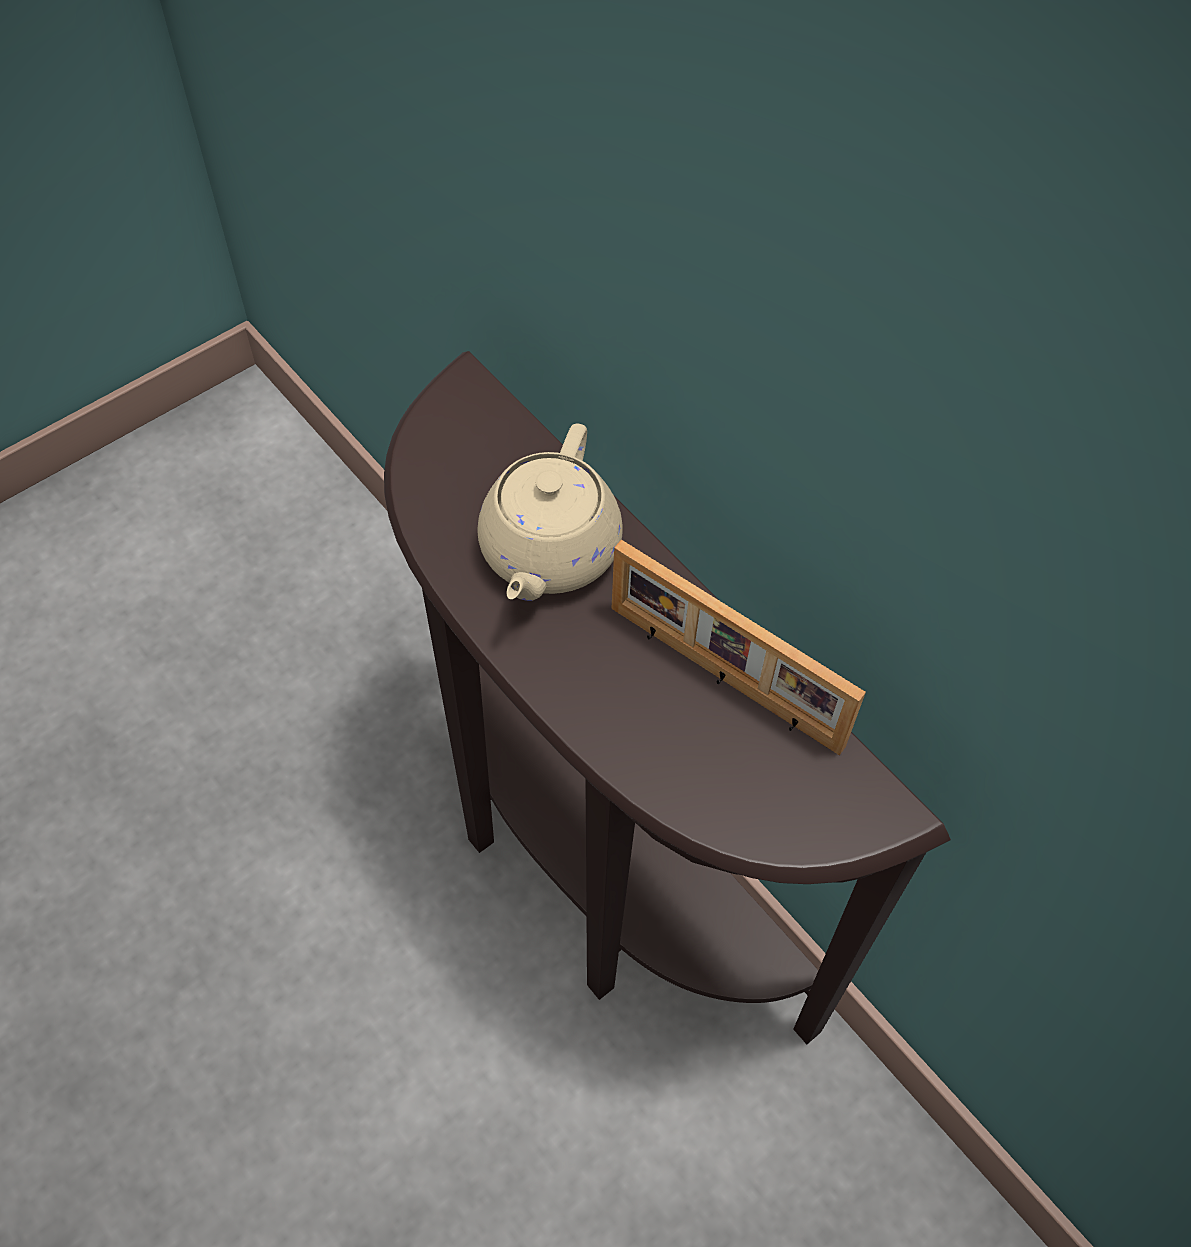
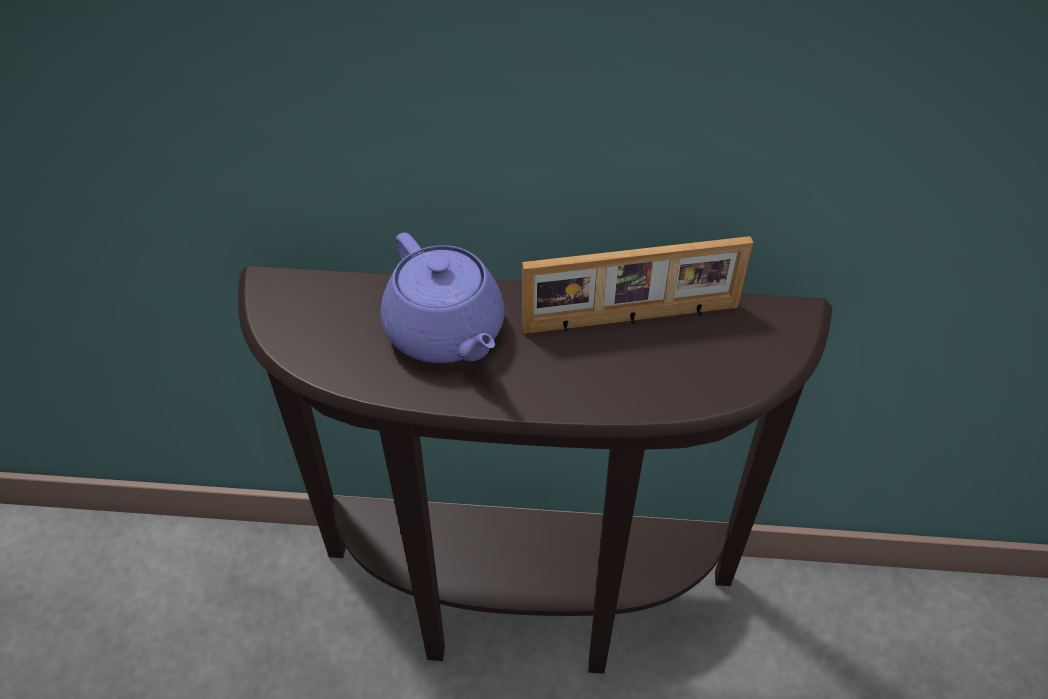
camera: 45 degrees left, 10 degrees down
(548, 551) = (446, 333): beige teapot -> purple teapot

